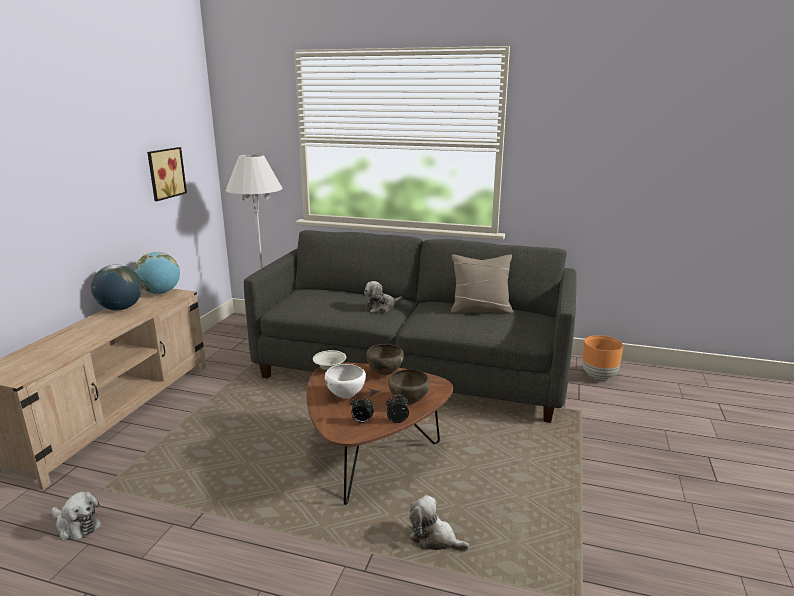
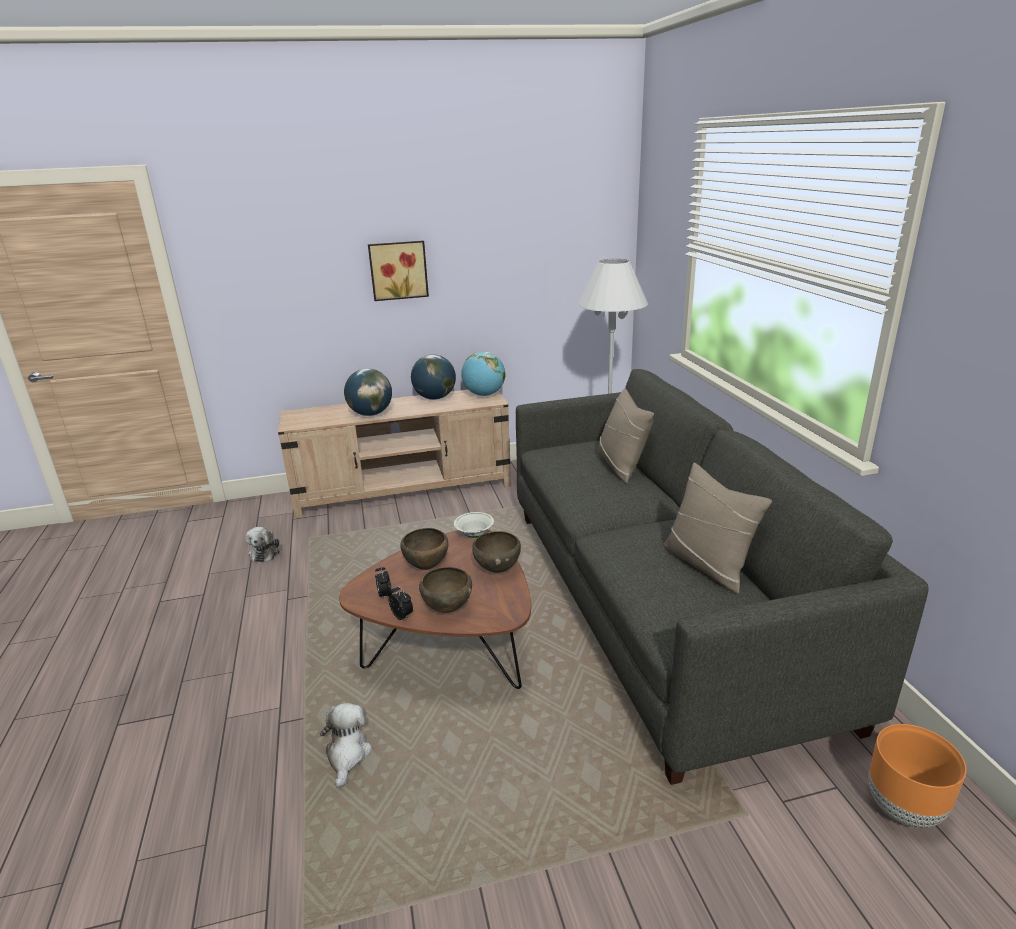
camera: 60 degrees right, 5 degrees up
(88, 338) = (370, 414): none -> globe
(165, 173) = (539, 269): picture -> picture (398, 270)
(346, 294) = (621, 466): none -> beige pillow
(346, 396) = (427, 567): white bowl -> brown bowl
(381, 307) = (616, 498): plush toy -> none

